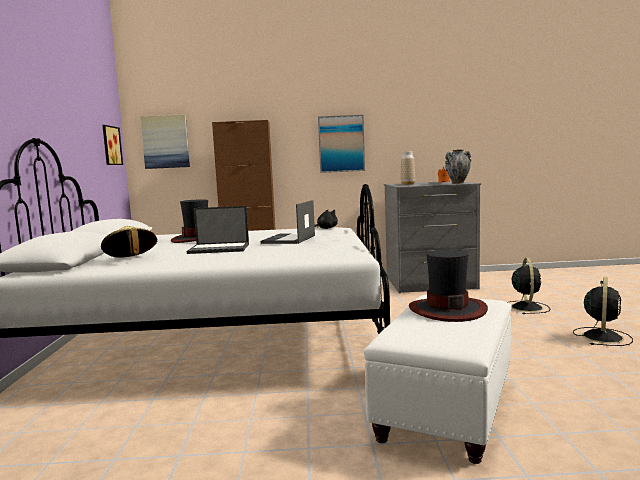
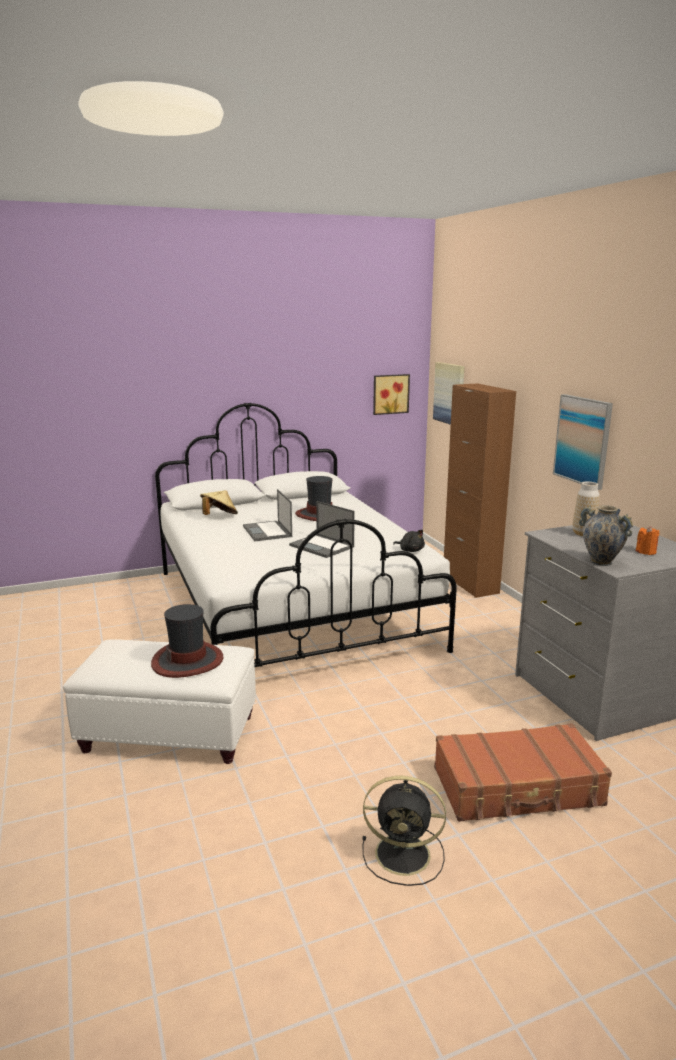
camera: 70 degrees right, 10 degrees up
(289, 239) = (322, 546): laptop -> laptop turned 135 degrees counterclockwise
(526, 307) = (518, 787): black fan -> brown suitcase

